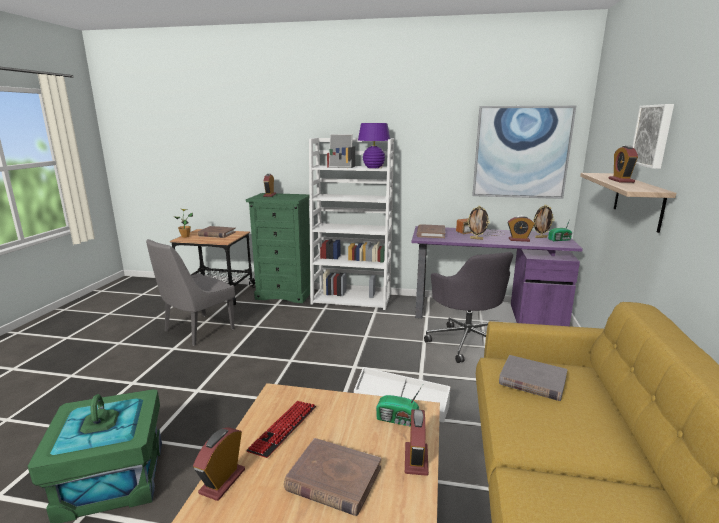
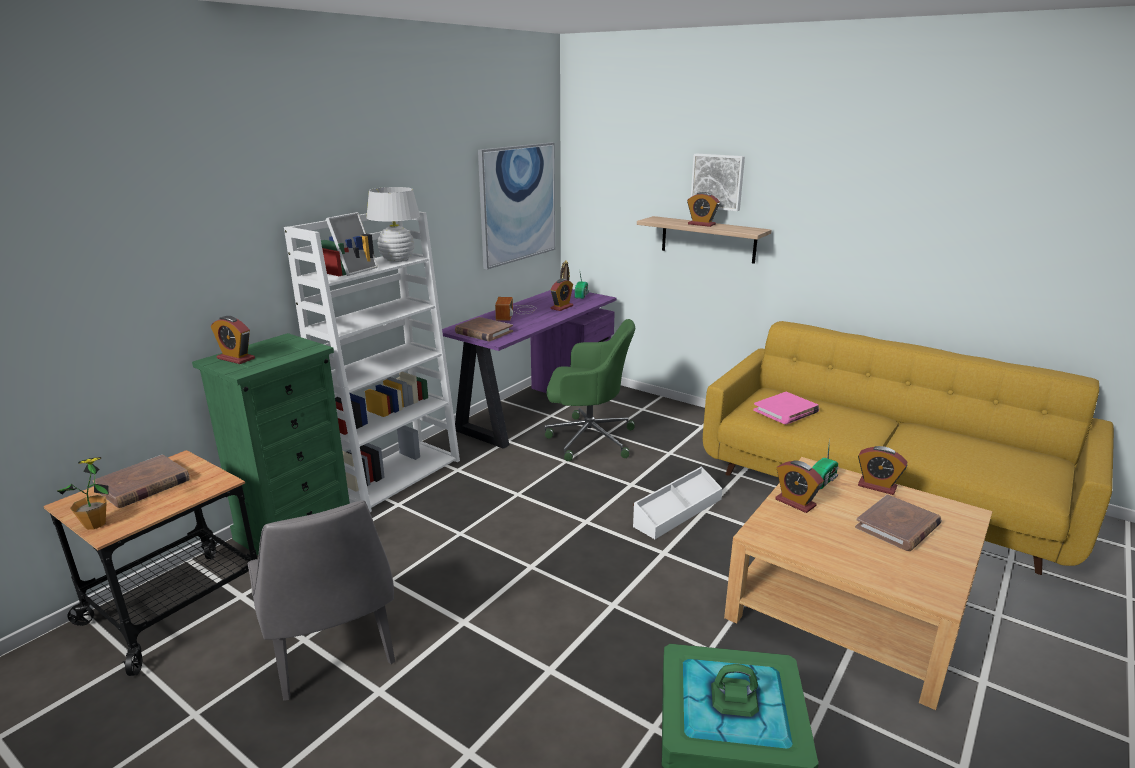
camera: 65 degrees left, 5 degrees up
(222, 481) = (897, 583): alarm clock -> alarm clock (795, 502)
(283, 429) = (823, 539): keyboard -> none
(373, 167) = (397, 260): purple table lamp -> white table lamp
(467, 341) = (588, 438): grey office chair -> green office chair
(476, 239) = (535, 320): picture frame -> none
(532, 380) = (786, 411): grey book -> pink book

